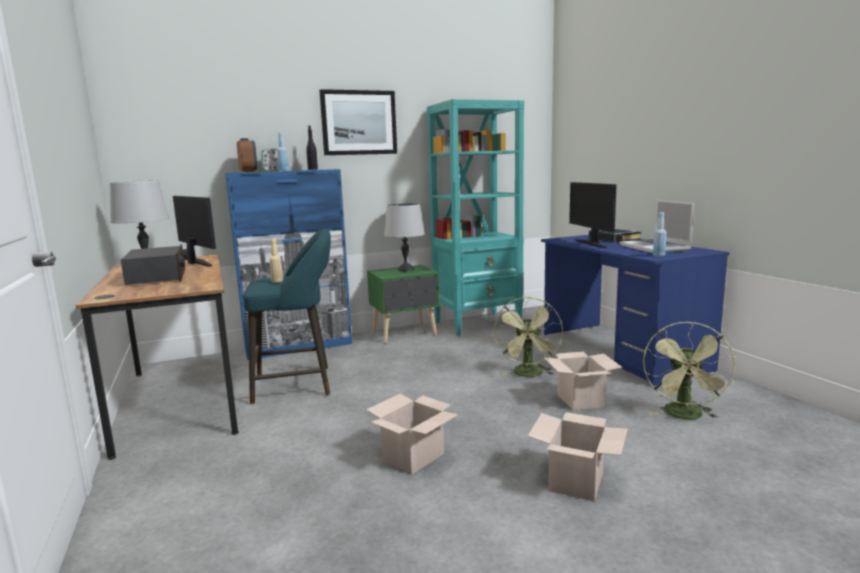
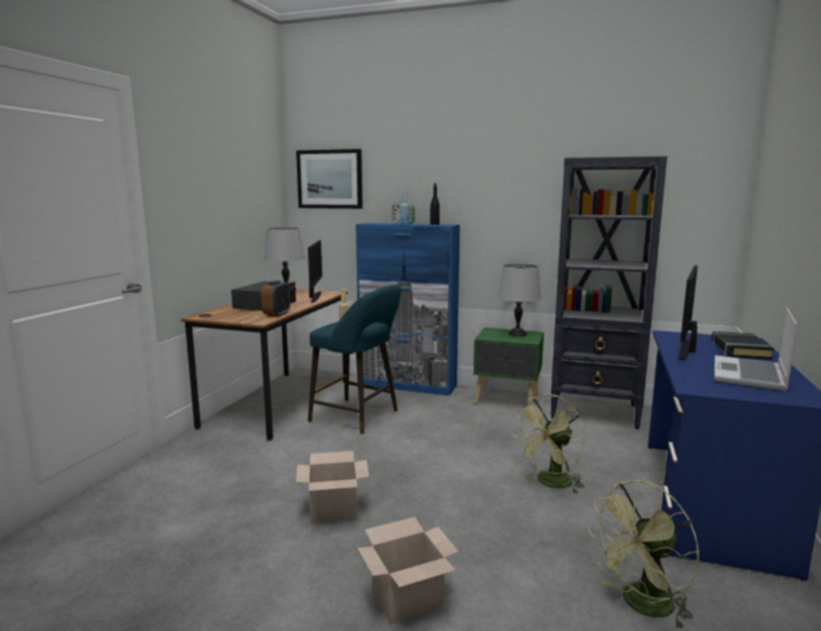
camera: 40 degrees right, 0 degrees up
(248, 171) = (378, 223): alarm clock -> alarm clock (277, 314)
(359, 123) = (490, 179): picture -> picture (330, 179)
(478, 324) = (595, 412): turquoise bookcase -> black bookcase
(581, 400) = (554, 532): cardboard box -> none
(658, 256) = (709, 387): blue bottle -> none

